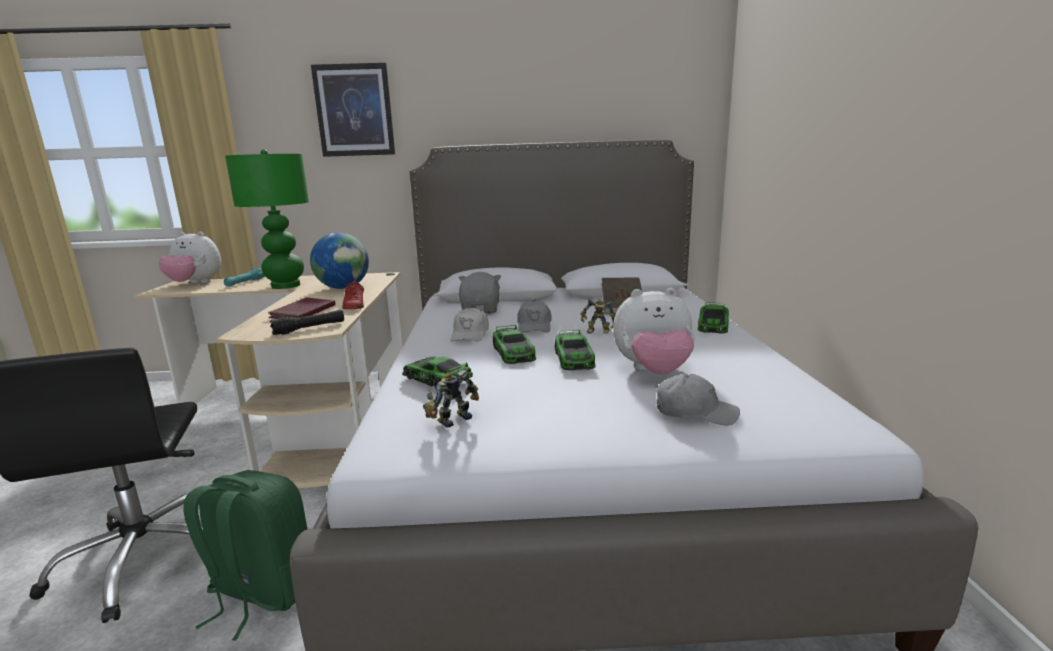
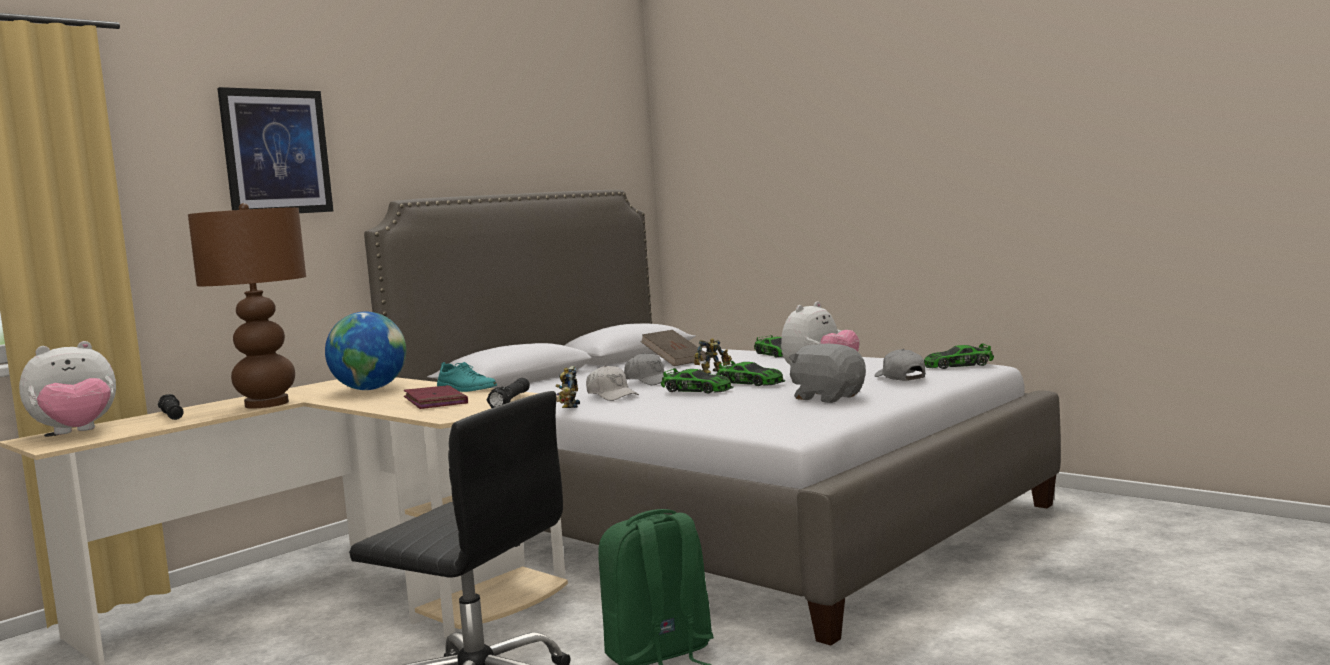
camera: 45 degrees left, 10 degrees down
(245, 282) = (172, 416): turquoise flashlight -> black flashlight
(285, 286) = (267, 404): green table lamp -> brown table lamp
(354, 305) = (466, 389): red shoe -> turquoise shoe
(436, 378) = (699, 408): toy car -> toy car (957, 365)
(452, 419) = (787, 410): toy robot -> toy robot (568, 406)
(481, 310) = (546, 387): grey plush toy -> grey plush toy (827, 397)
(694, 412) = (900, 378): grey cap -> grey cap turned 75 degrees counterclockwise

